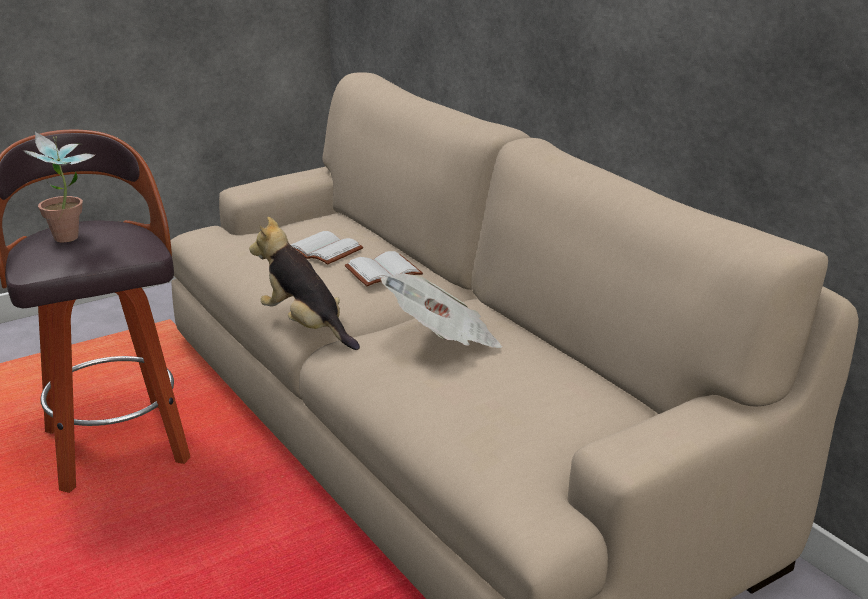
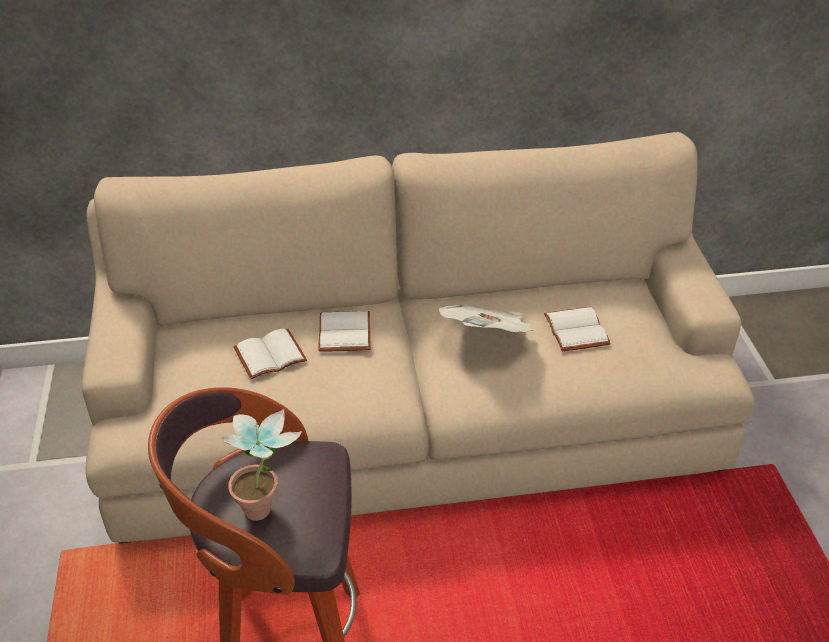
camera: 65 degrees left, 15 degrees up
(306, 326) = (396, 409): plush toy -> none
(506, 390) = (578, 331): none -> white book

